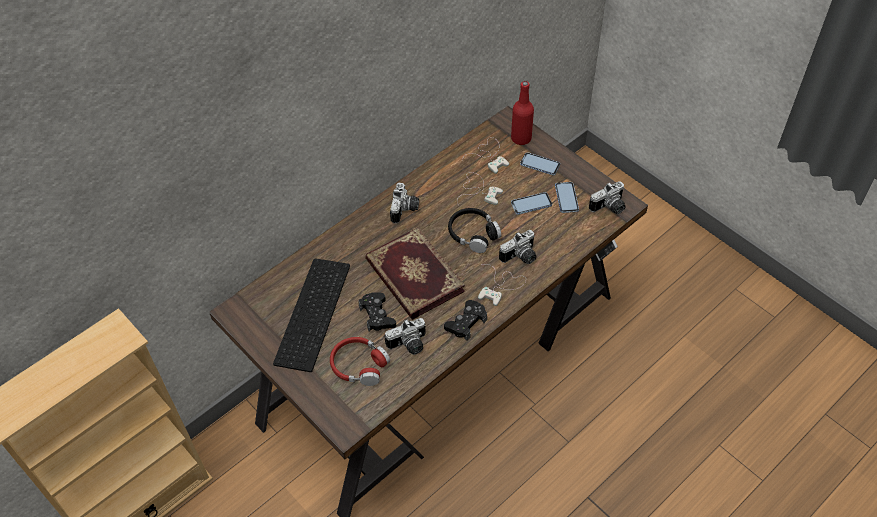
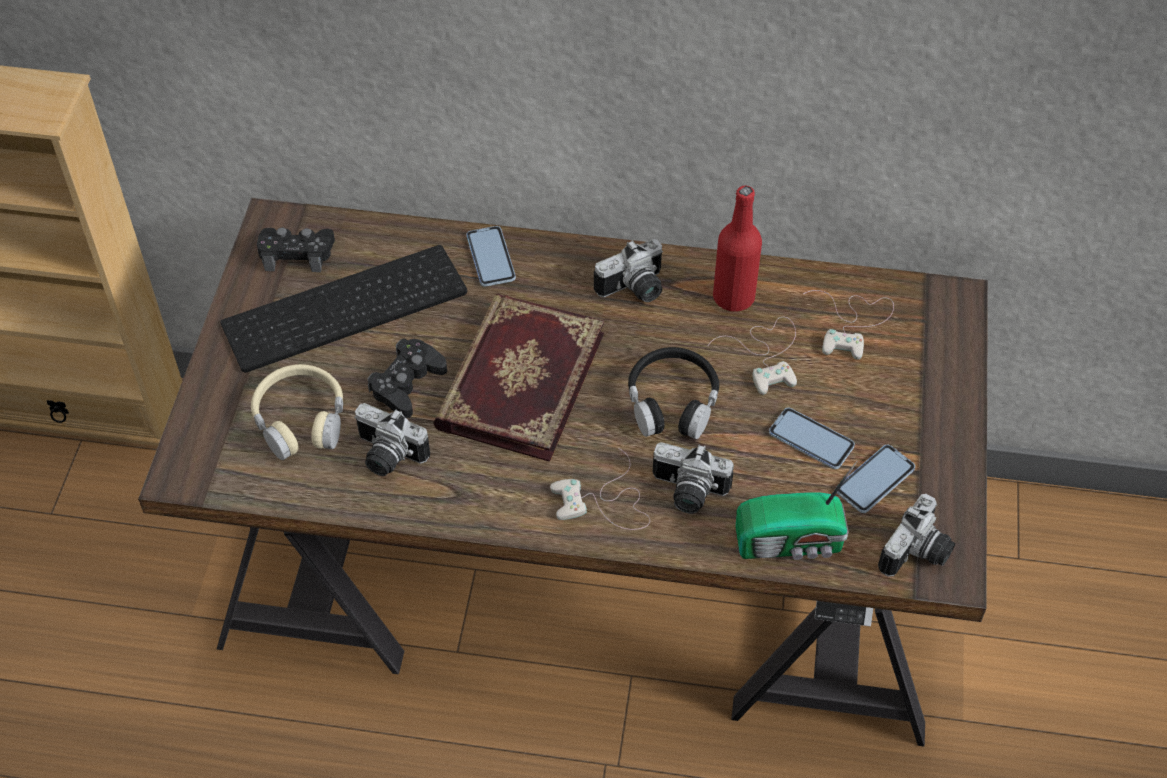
camera: 50 degrees right, 0 degrees up
(359, 365) = (301, 419): red headphones -> beige headphones
(466, 323) = (491, 501): black game controller -> black game controller (297, 253)
(521, 138) = (935, 341): red bottle -> red bottle (733, 297)
(540, 164) = (907, 400): phone -> phone (490, 257)
(572, 240) = (792, 542): none -> radio
(609, 208) = (918, 554): camera -> camera turned 75 degrees counterclockwise

